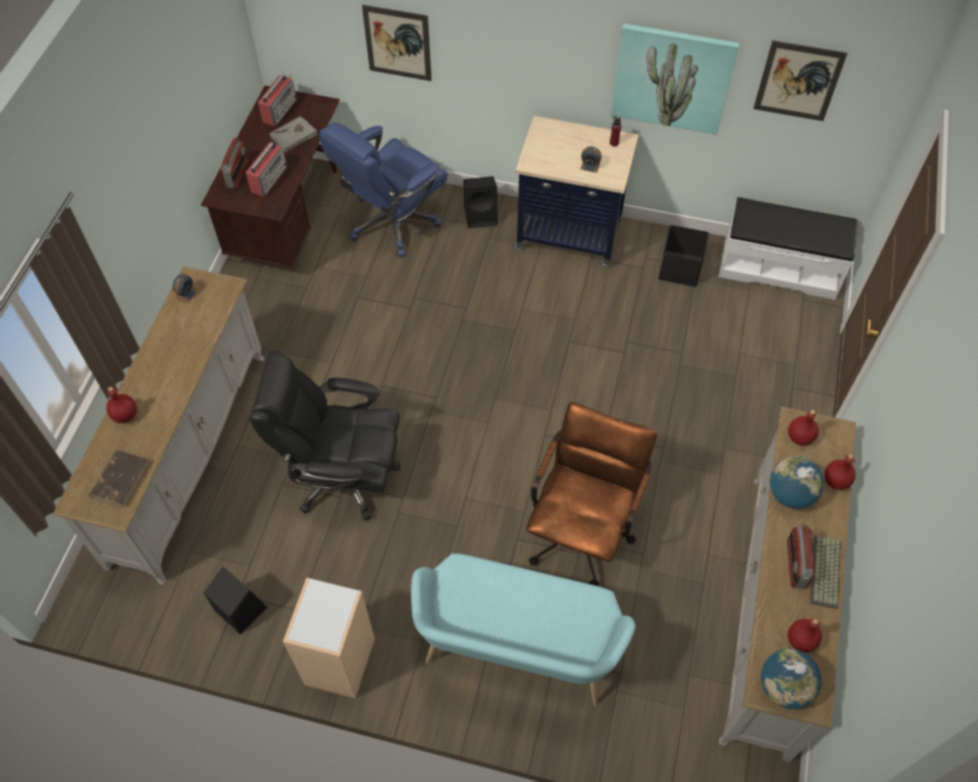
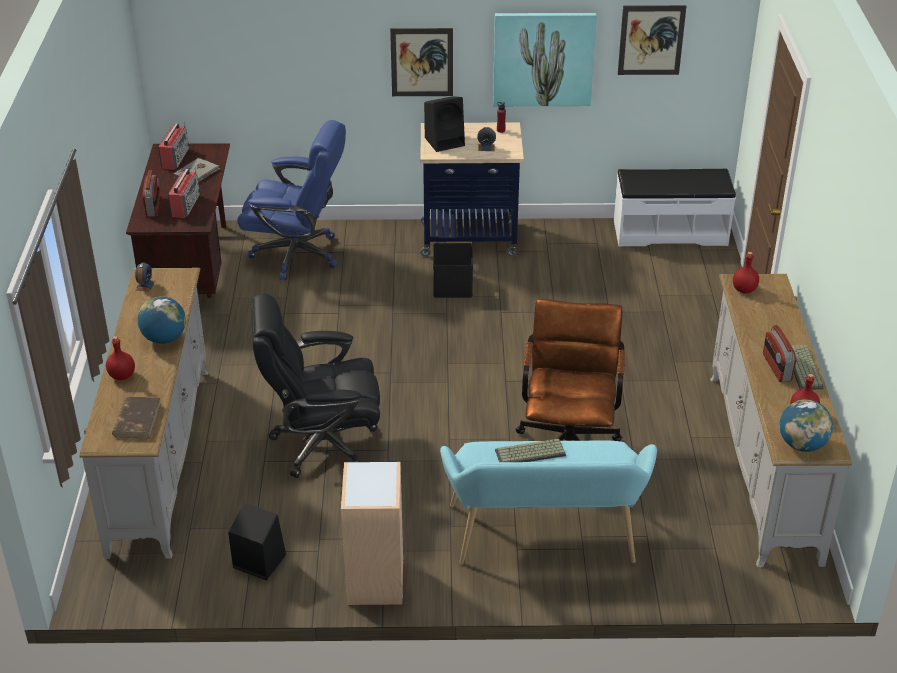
camera: 15 degrees left, 20 degrees down
(393, 222) = (296, 254): blue office chair -> blue office chair turned 105 degrees counterclockwise
(397, 43) = (288, 72): picture -> picture (422, 62)
(481, 215) = (380, 237): black speaker -> black speaker (445, 141)
(510, 587) = (530, 454): none -> keyboard
(679, 267) = (580, 245): black storage box -> black storage box (452, 285)
(790, 494) = (752, 326): globe -> globe (164, 339)
(836, 480) = (786, 311): red bottle -> none

